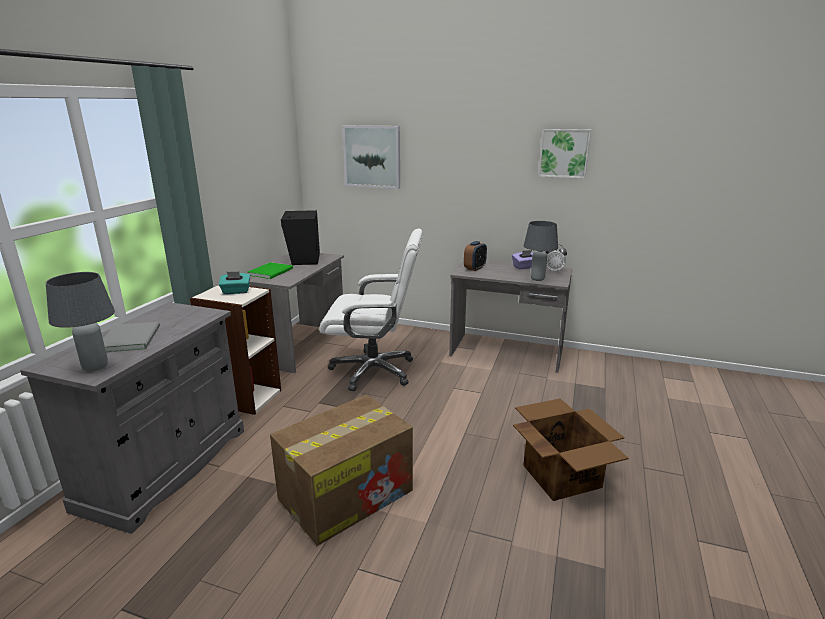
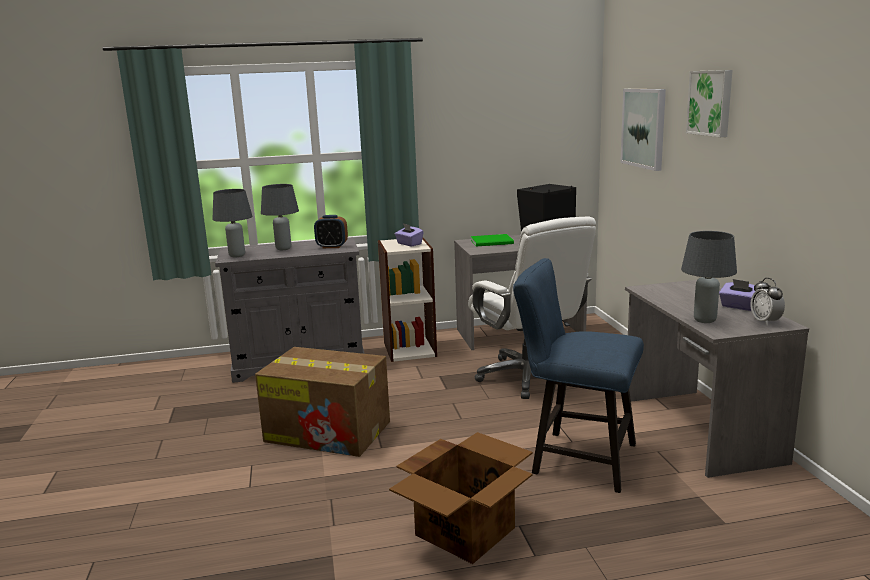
camera: 60 degrees right, 5 degrees down
(132, 338) = (284, 249): grey book -> grey table lamp
(236, 292) = (409, 244): turquoise tissue box -> purple tissue box
(474, 268) = (672, 289): alarm clock -> alarm clock (332, 247)
(503, 400) = (575, 458): none -> blue chair
(564, 153) = (812, 132): picture -> picture (711, 103)

